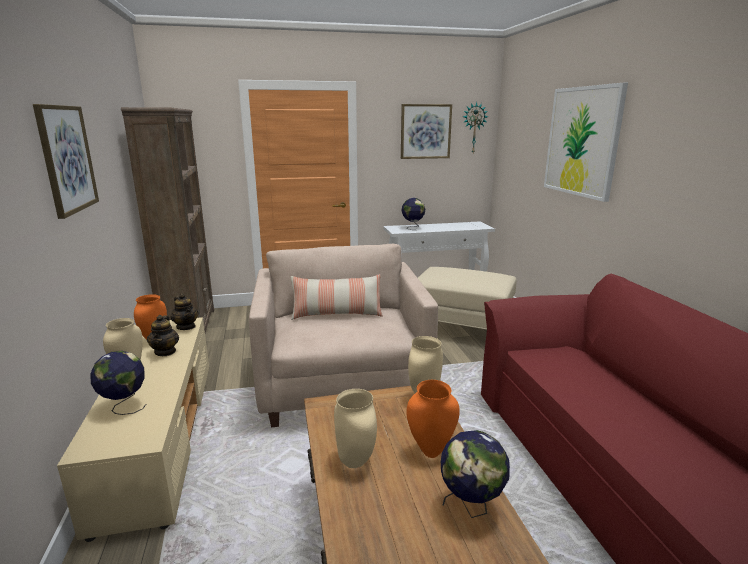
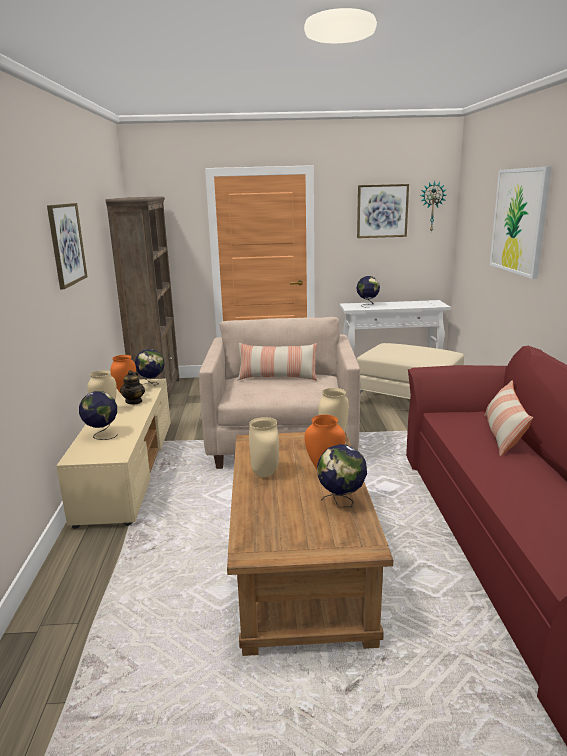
camera: 10 degrees right, 0 degrees up
(186, 327) = (152, 385): teapot -> globe
(605, 377) = (503, 435): none -> pillow

